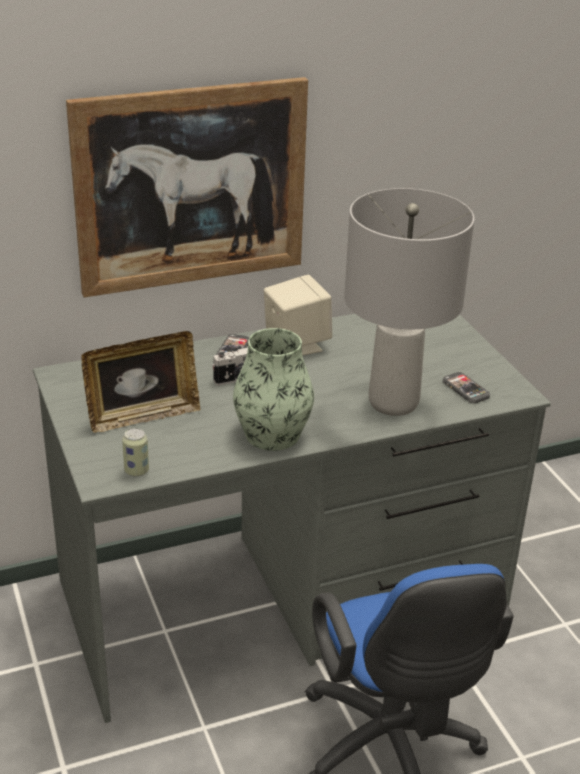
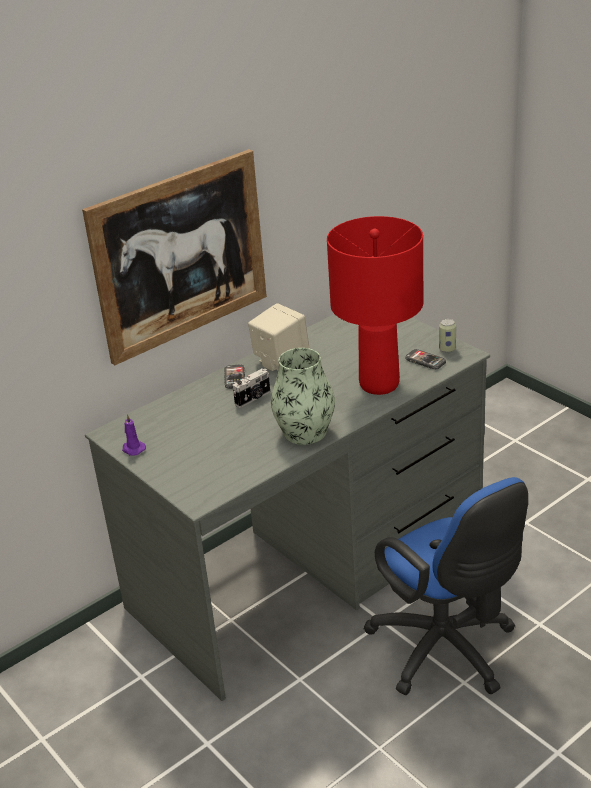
camera: 15 degrees left, 0 degrees up
(71, 399) = (133, 449): none -> purple candle
(136, 471) = (220, 487): can -> can (447, 349)
(143, 416) = (198, 446): picture frame -> none
(393, 402) = (379, 384): grey table lamp -> red table lamp

